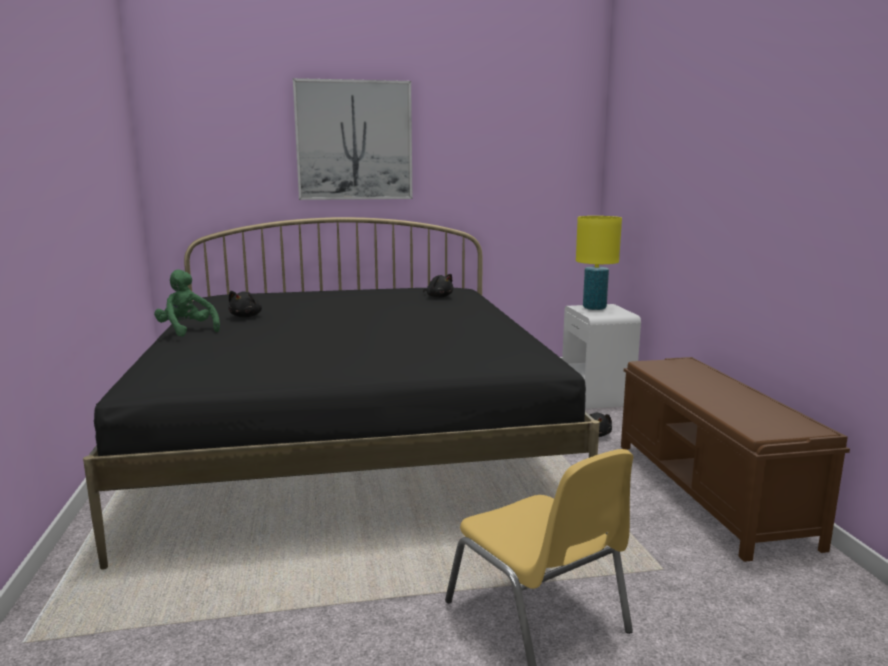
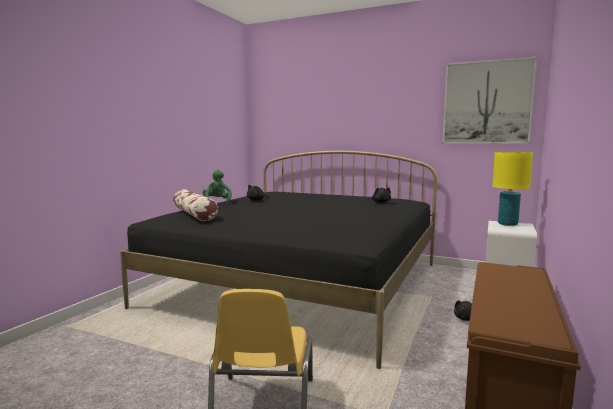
camera: 35 degrees right, 5 degrees down
(214, 361) = (194, 214): none -> pillow
(354, 140) = (357, 103): picture -> picture (487, 102)

